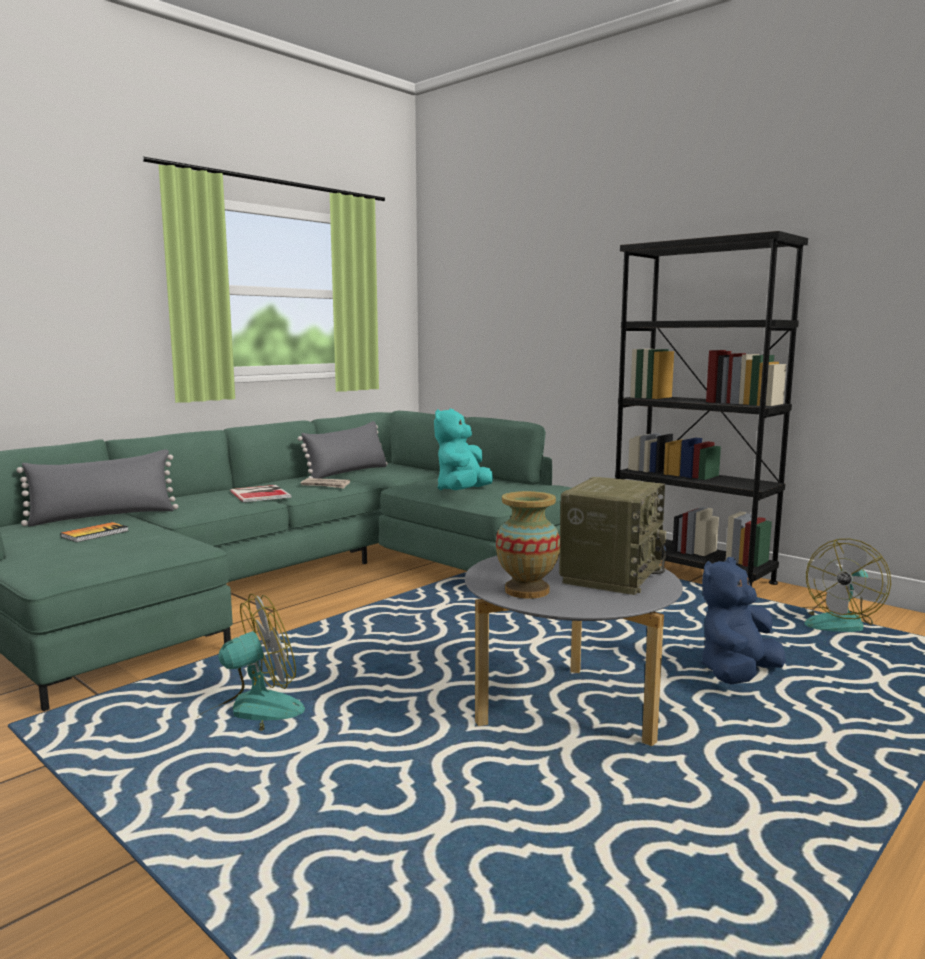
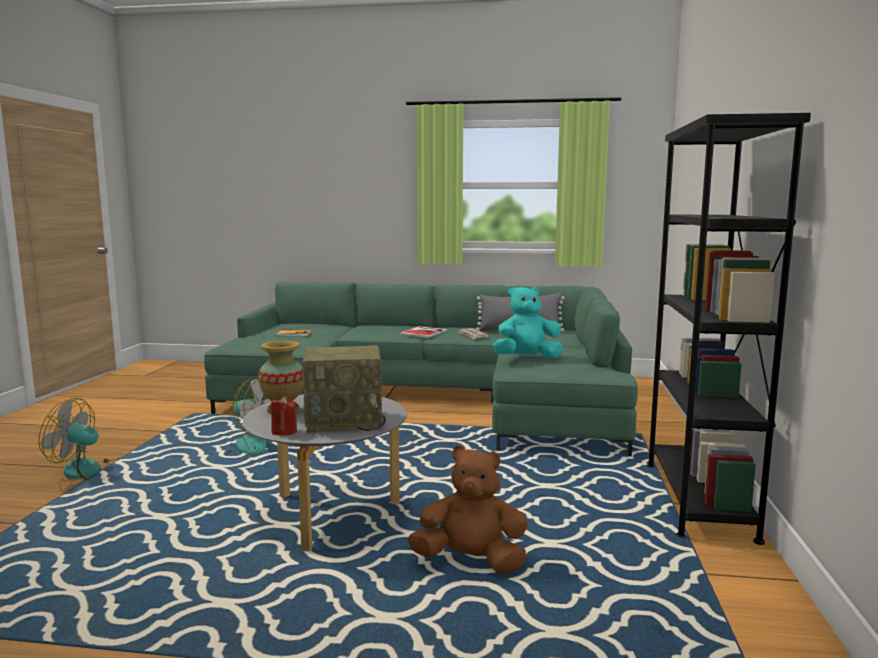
camera: 55 degrees right, 0 degrees up
(104, 517) = (327, 327): grey pillow -> none
(619, 602) = (284, 431): none -> red candle
(737, 675) = (471, 561): blue plush toy -> brown plush toy
(839, 623) = (696, 594): fan -> fan (91, 471)

